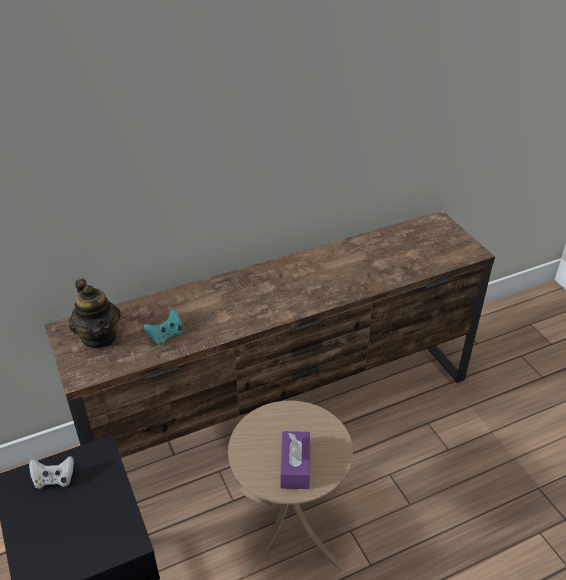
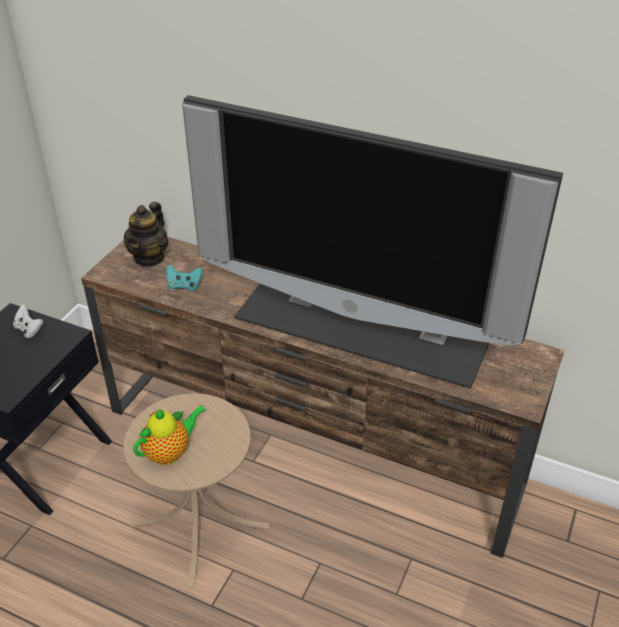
camera: 50 degrees right, 0 degrees up
(295, 466) = (170, 452): purple tissue box -> teapot
(329, 274) = (361, 328): none -> television

